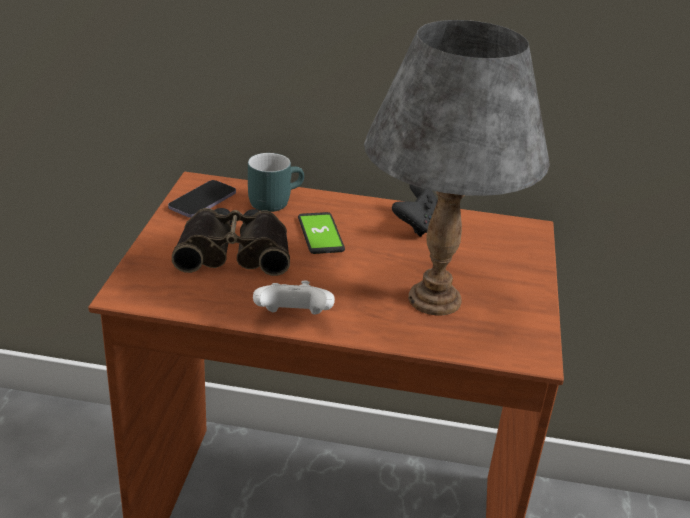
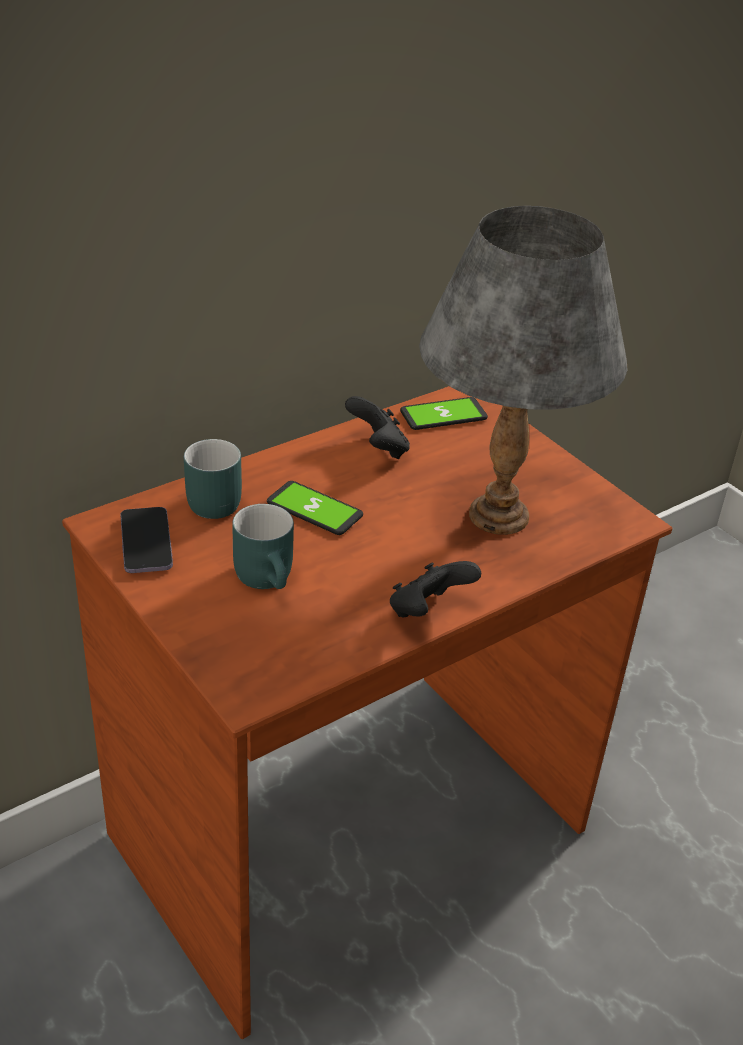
camera: 45 degrees left, 5 degrees up
(235, 251) = (270, 578): binoculars -> turquoise mug
(293, 319) = (428, 611): white game controller -> black game controller
(496, 230) = (443, 415): none -> phone

